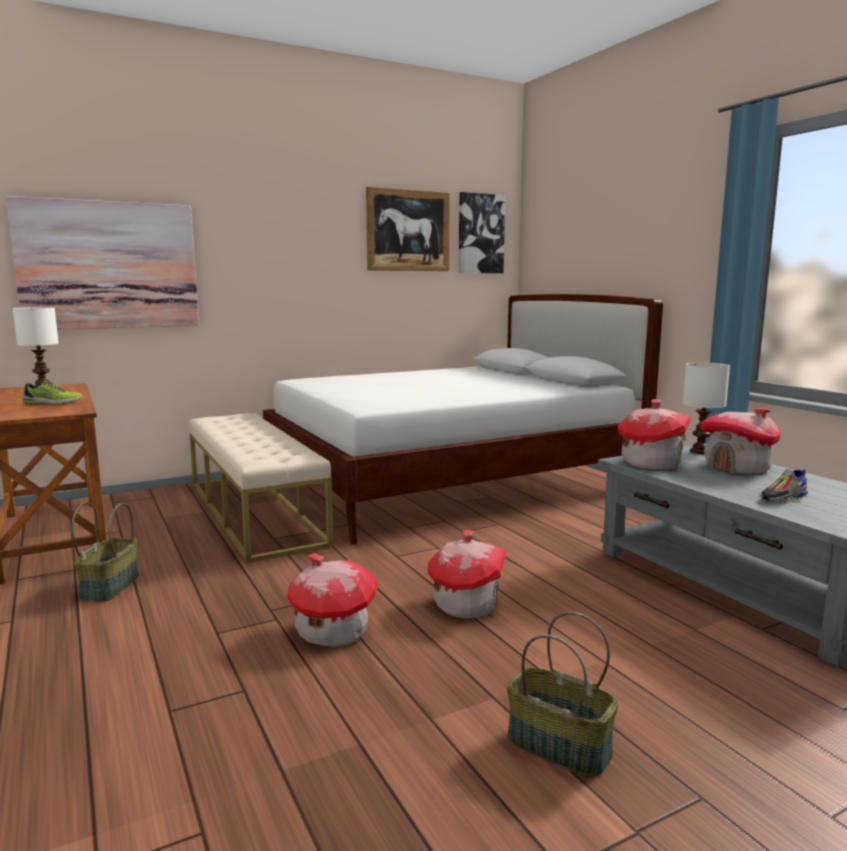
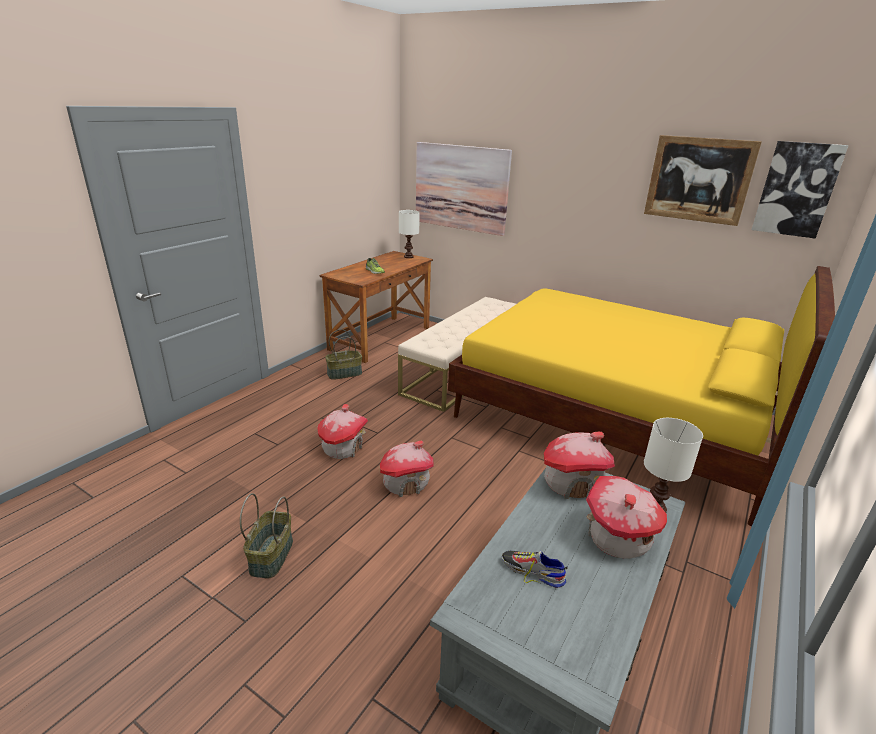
camera: 60 degrees right, 15 degrees up
(451, 482) = (613, 417): white bed -> yellow bed

